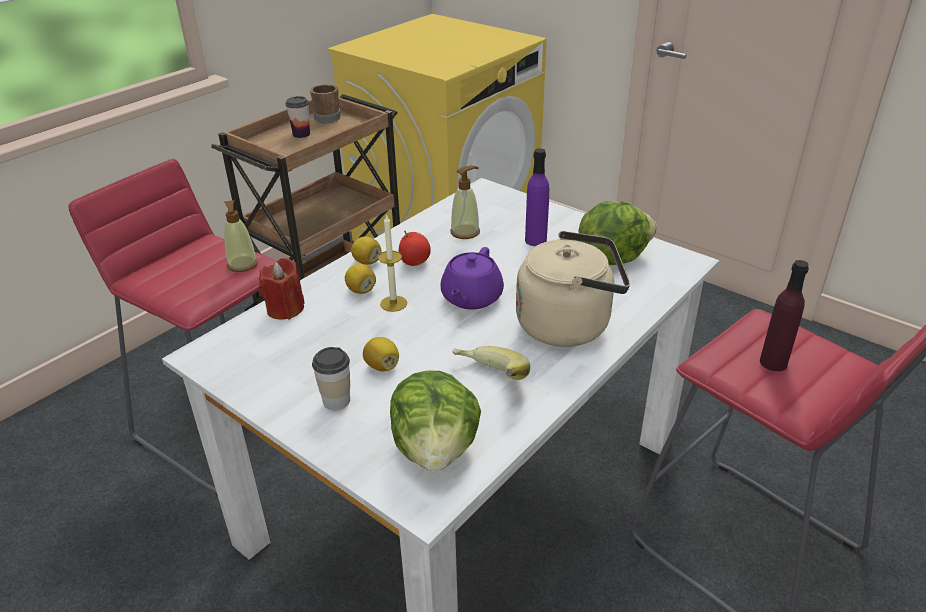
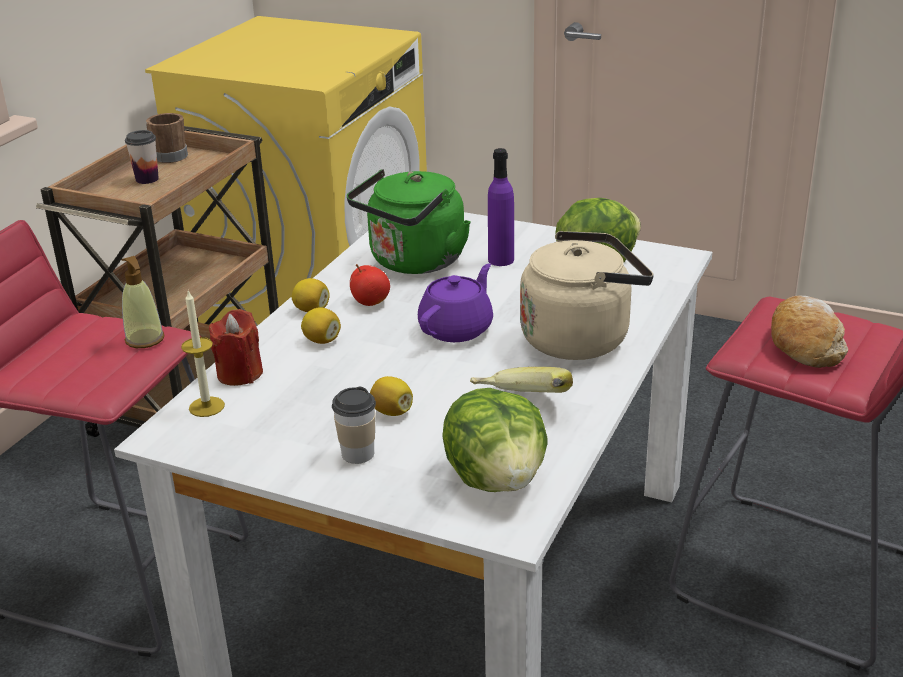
camera: 15 degrees left, 5 degrees down
(393, 303) = (369, 348): candle -> candle (206, 407)
(465, 232) = (414, 262): soap dispenser -> green kettle
(471, 298) = (457, 329): purple teapot -> purple teapot turned 150 degrees counterclockwise
(773, 362) = (804, 344): purple bottle -> bread

